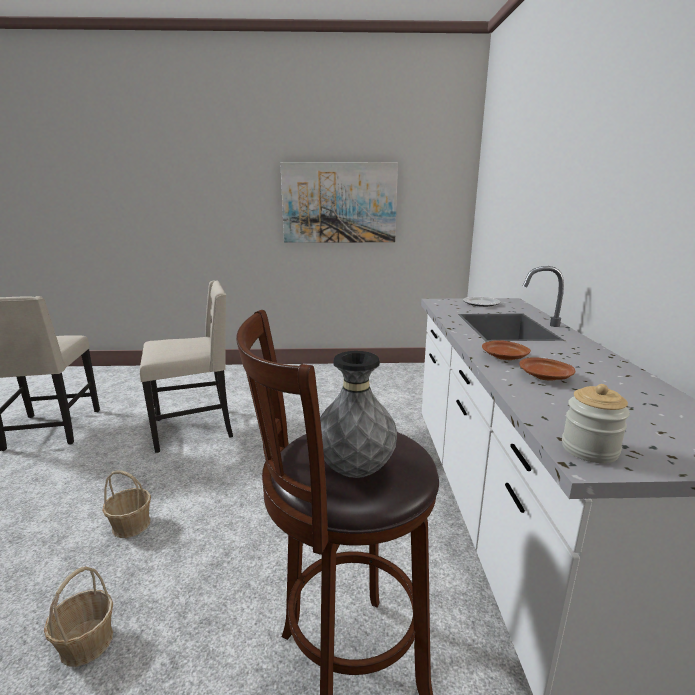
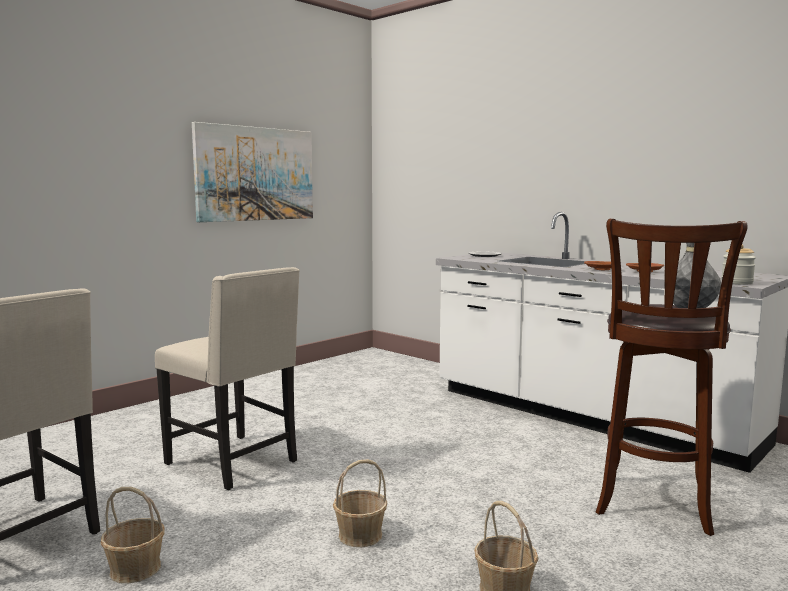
camera: 45 degrees left, 10 degrees down
(37, 476) = (135, 569): none -> basket
(196, 428) = (235, 463): beige chair -> beige chair turned 105 degrees clockwise

